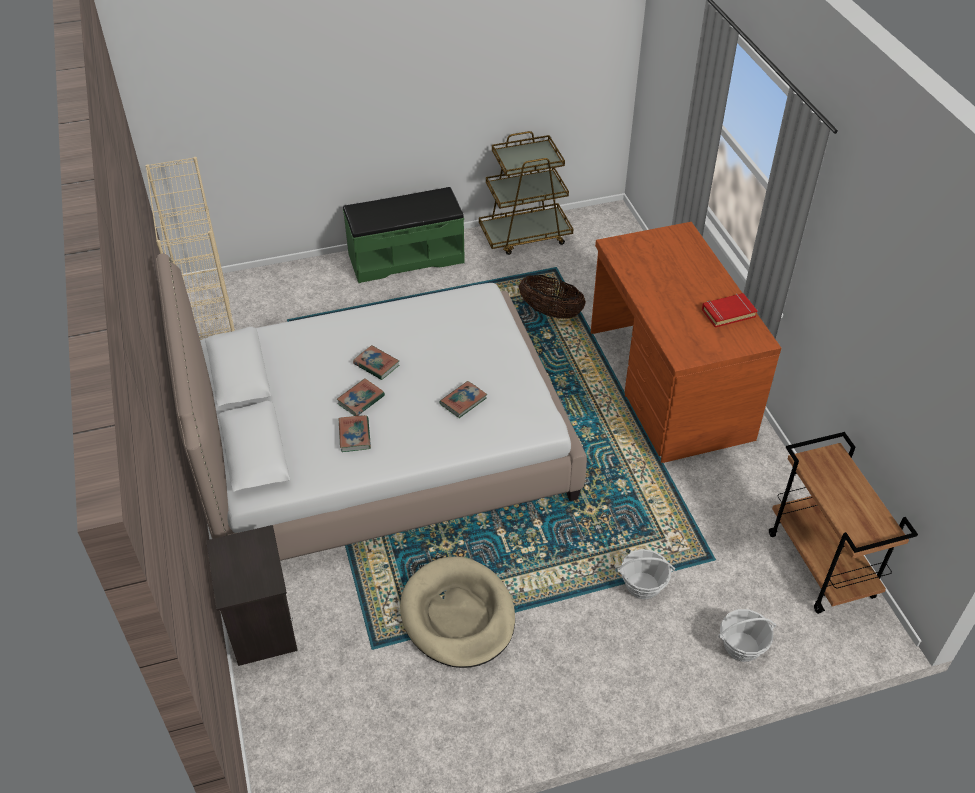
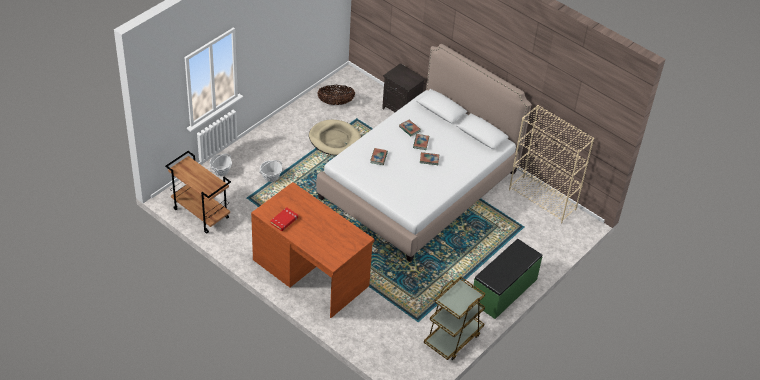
camera: 145 degrees right, 0 degrees up
(550, 312) = (399, 290): basket -> basket (336, 103)

